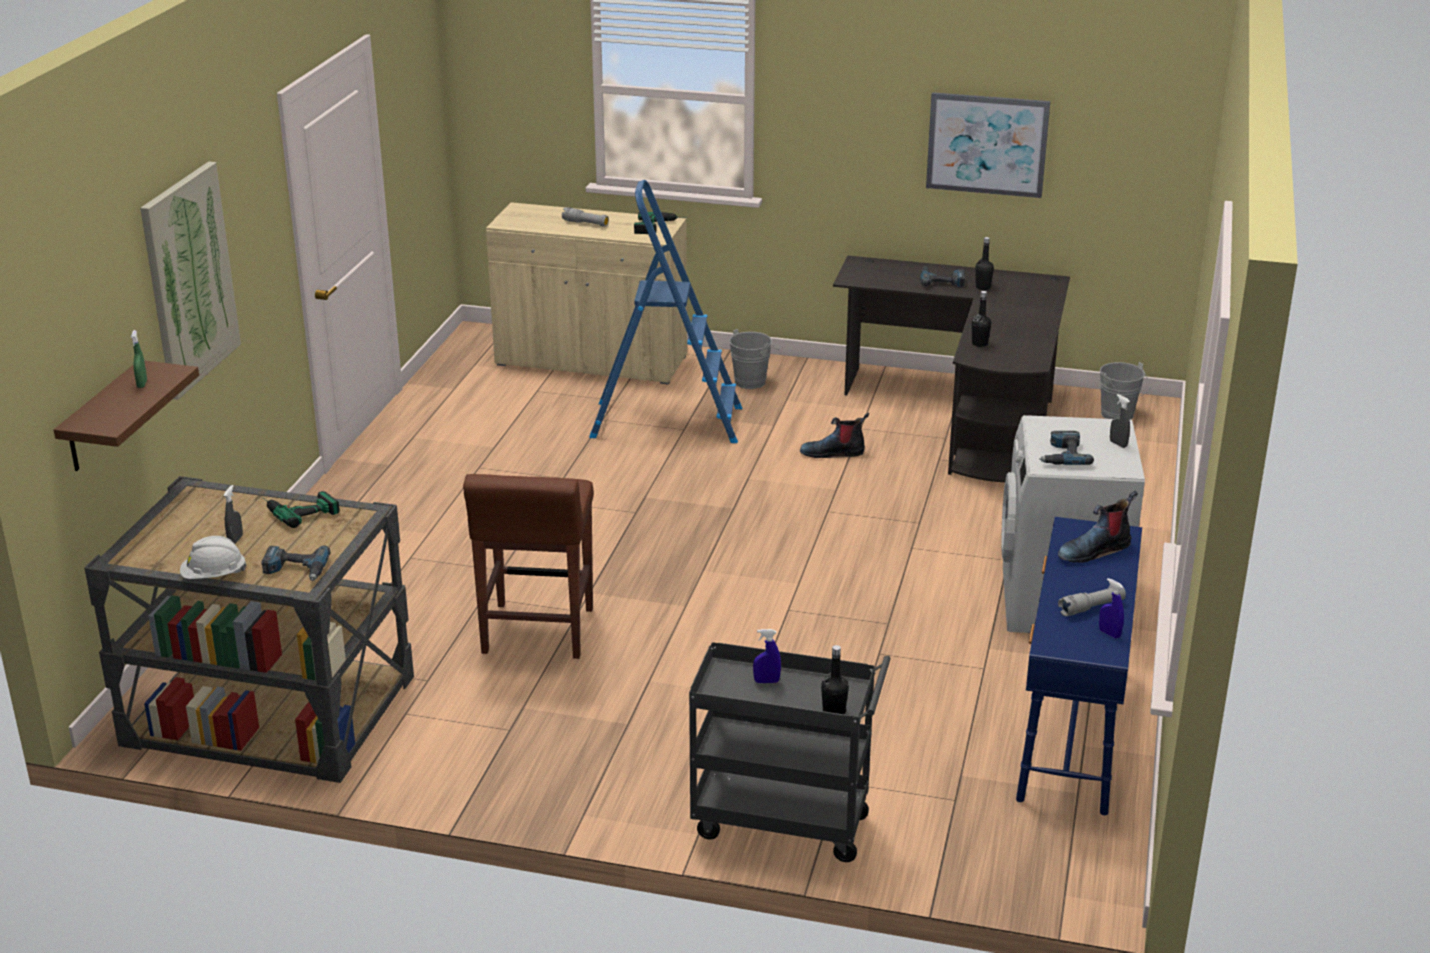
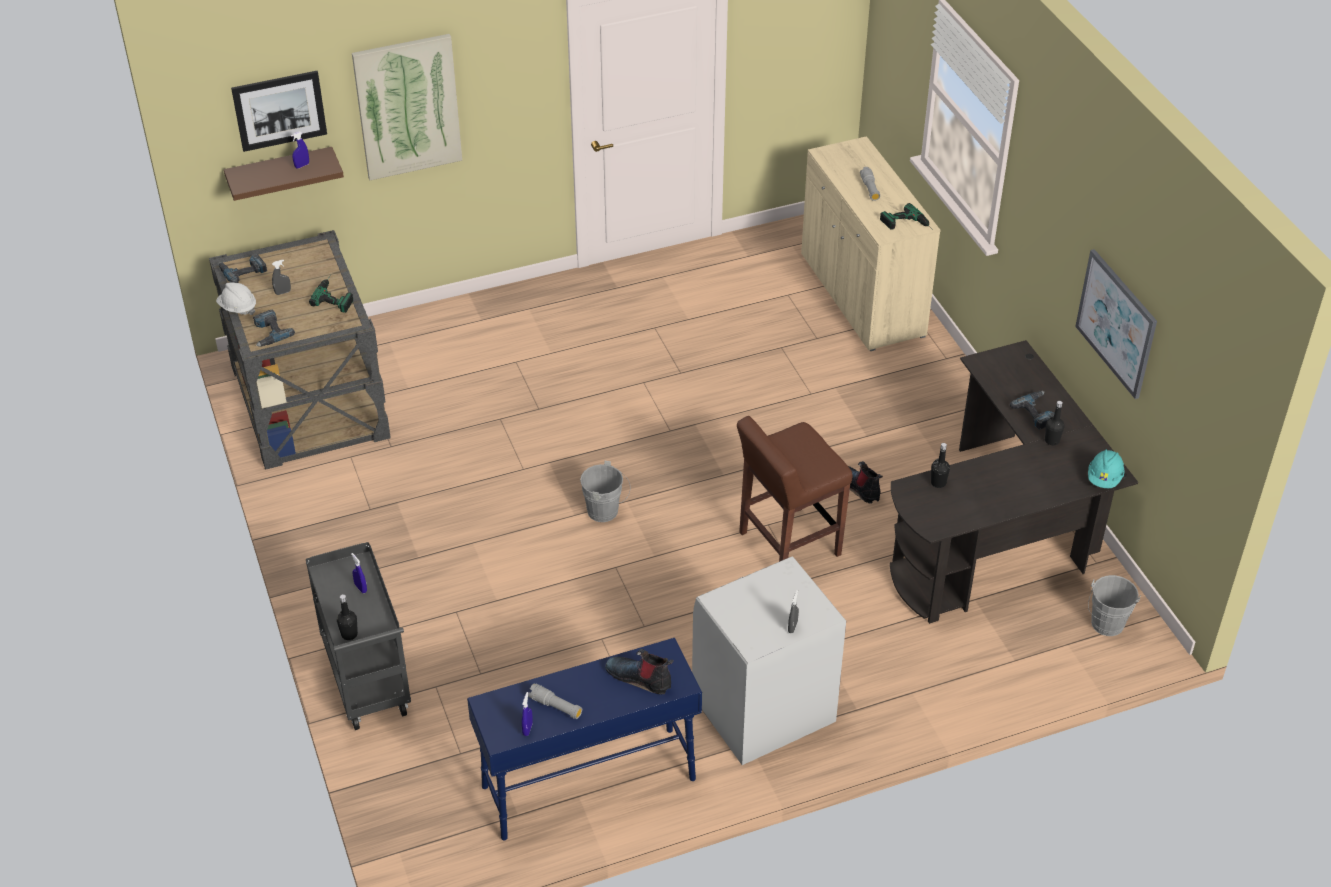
camera: 55 degrees right, 15 degrees up
(92, 315) = (279, 110): none -> picture
(142, 384) = (302, 165): green spray bottle -> blue spray bottle
(537, 632) = (482, 464): brown stool -> brown stool (788, 544)
(668, 422) = (812, 381): blue step ladder -> none
(753, 381) = (925, 391): grey bucket -> grey bucket (606, 512)
(1051, 285) = (1104, 478): none -> turquoise hard hat
(1062, 455) = (744, 603): power drill -> power drill (243, 271)

